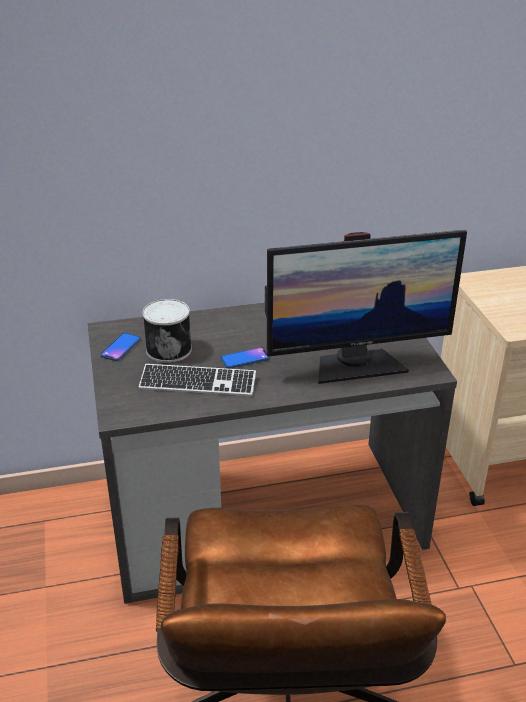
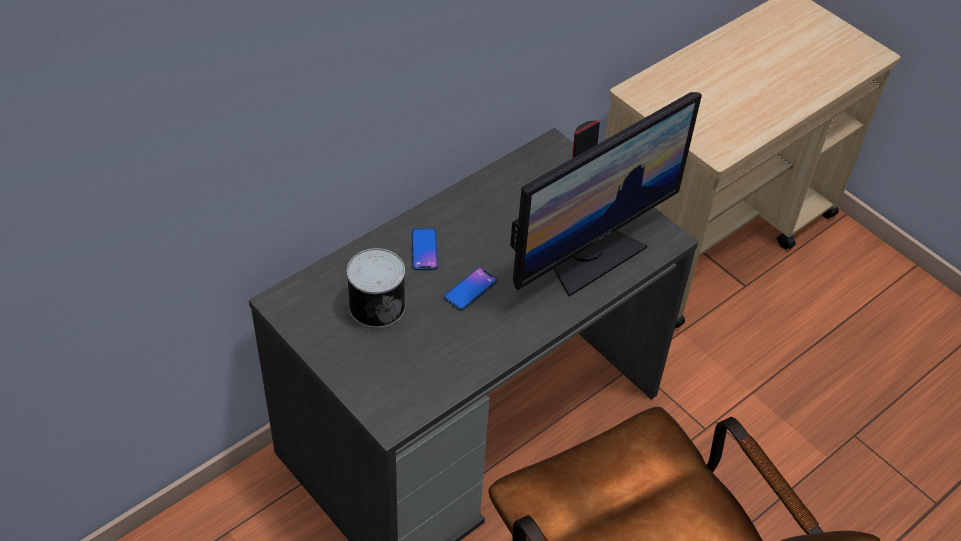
camera: 30 degrees left, 15 degrees up
(120, 347) = (319, 323): phone -> phone (424, 250)
(198, 383) = (443, 342): keyboard -> none

